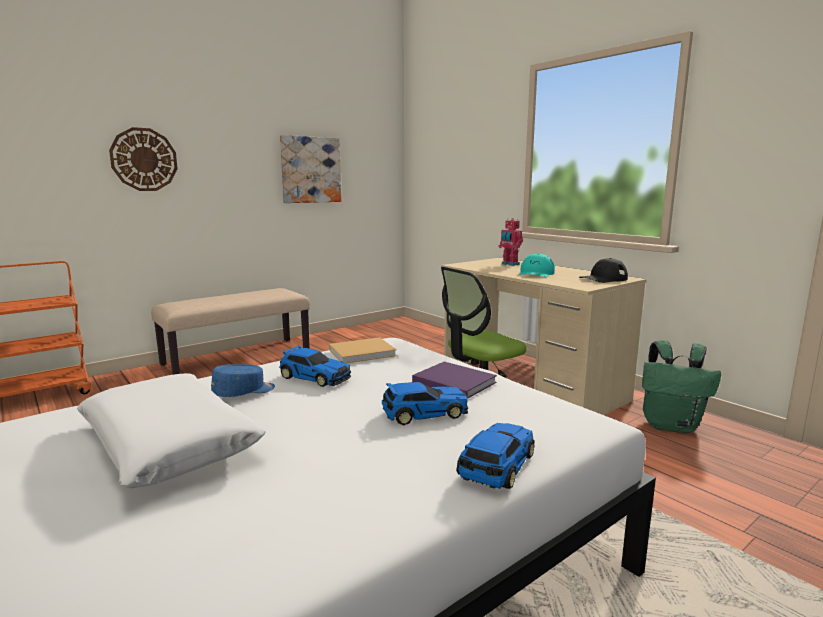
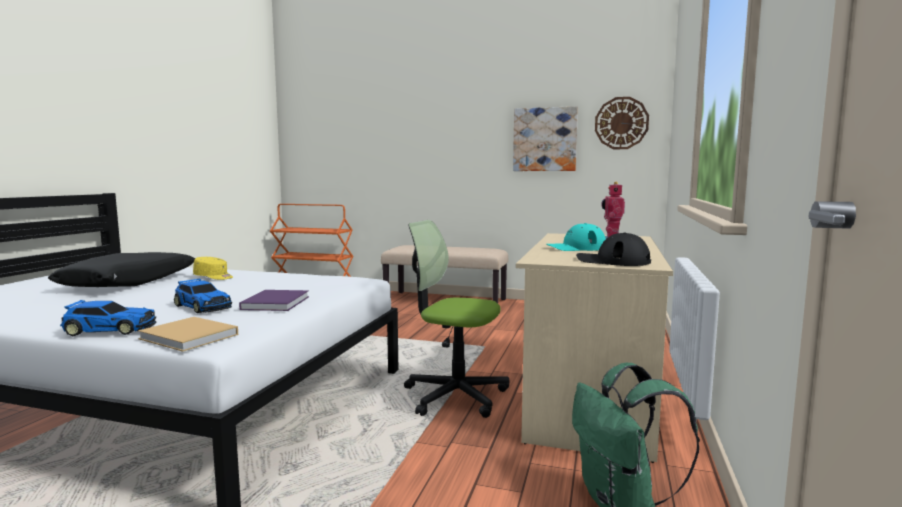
camera: 55 degrees right, 5 degrees down
(144, 159) = (406, 136): wall clock -> wall clock (621, 123)
(169, 443) = (129, 282): white pillow -> black pillow
(244, 392) = (214, 277): blue cap -> yellow cap
(314, 377) = (256, 281): toy car -> none
(364, 352) = (323, 279): beige book -> beige book (190, 337)

